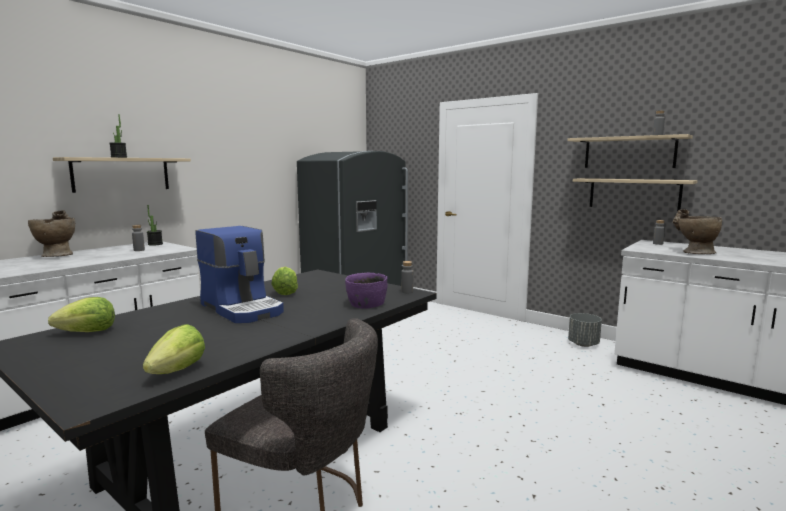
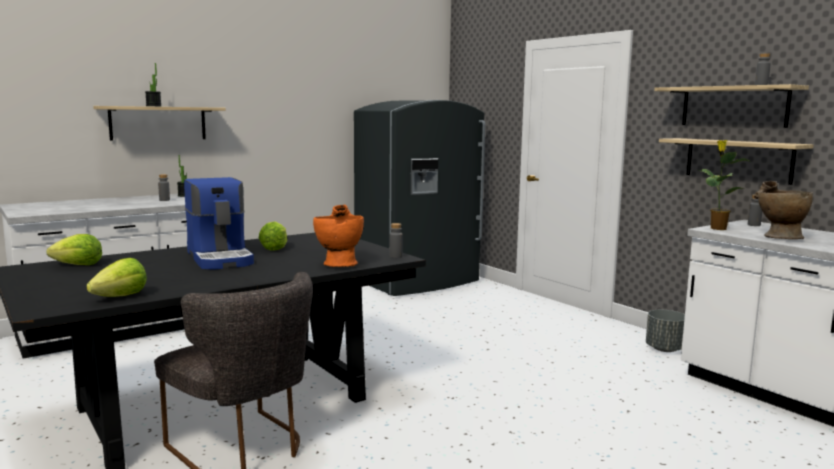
camera: 15 degrees right, 0 degrees up
(58, 255) = (91, 200): beige vase -> none
(366, 304) = (339, 263): purple bowl -> orange vase
(641, 248) = (717, 228): none -> potted plant

